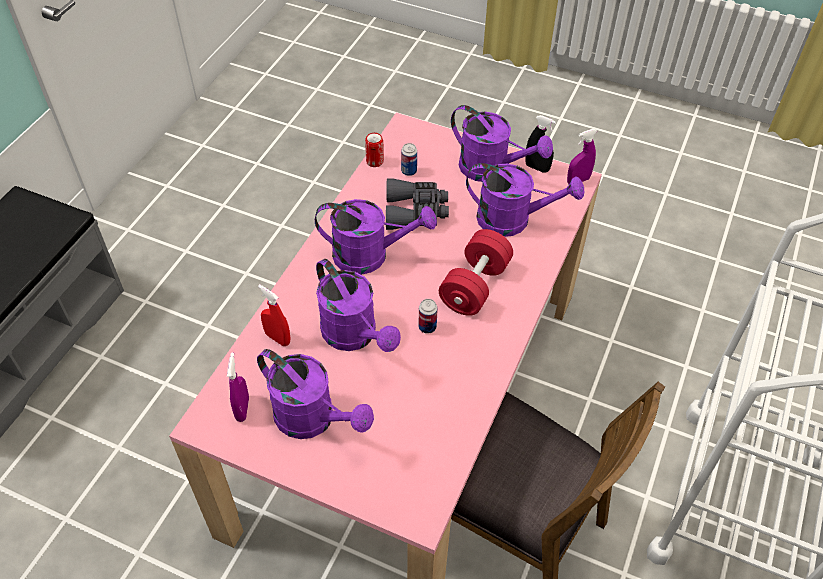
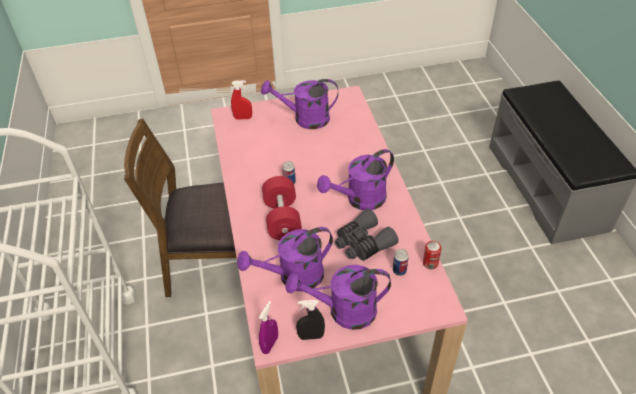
camera: 145 degrees right, 5 degrees down
(242, 409) = (340, 106): purple spray bottle -> none
(277, 338) = (359, 137): red spray bottle -> red spray bottle (243, 118)
(355, 336) = (323, 158): purple watering can -> none

